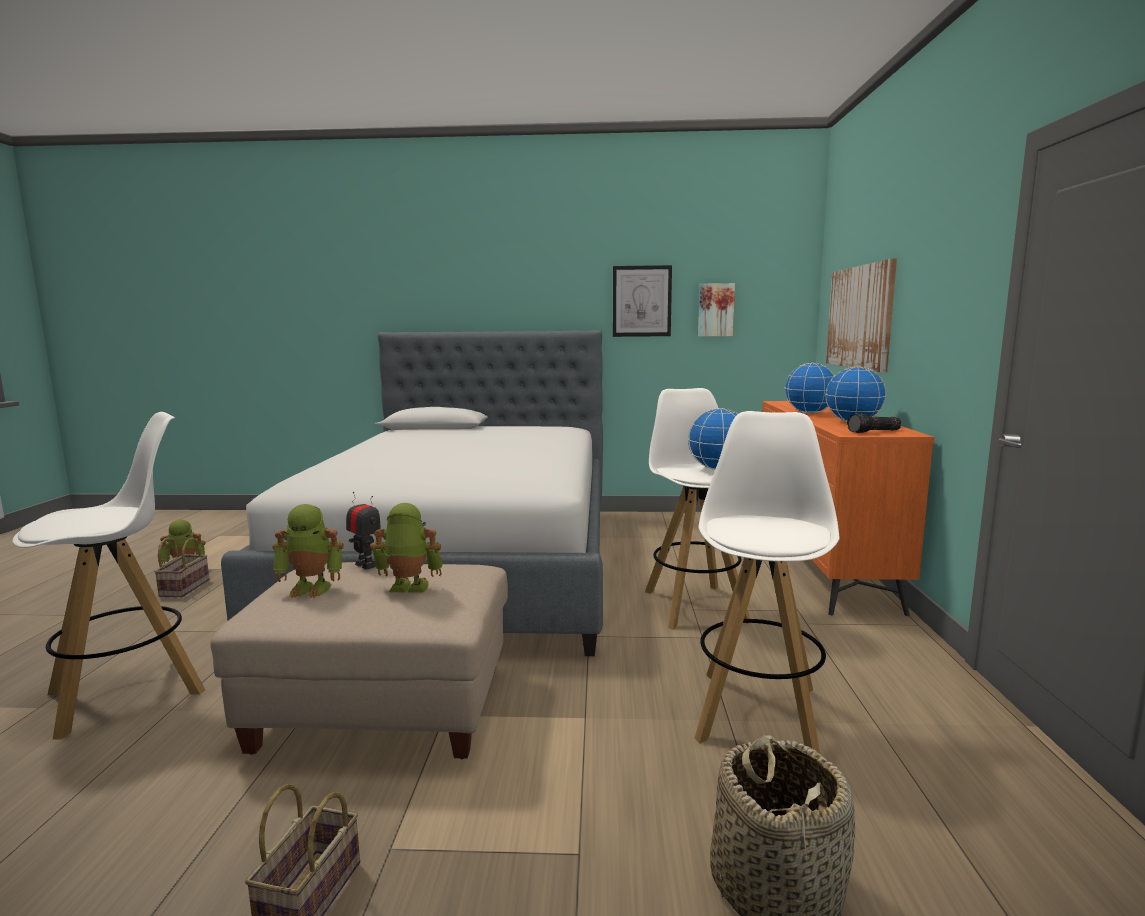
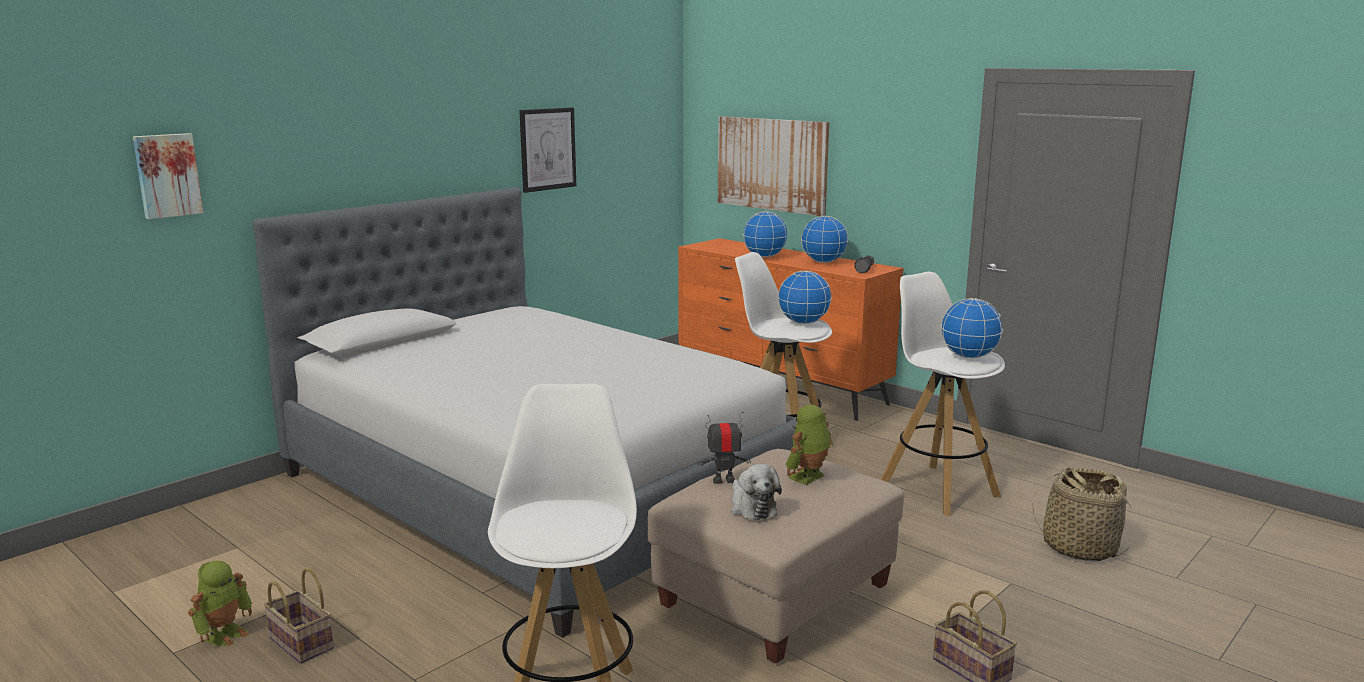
camera: 50 degrees left, 5 degrees up
(312, 588) = (752, 507): toy robot -> plush toy
(715, 310) = (610, 154): picture -> picture (167, 175)
(778, 531) = (969, 357): none -> globe

